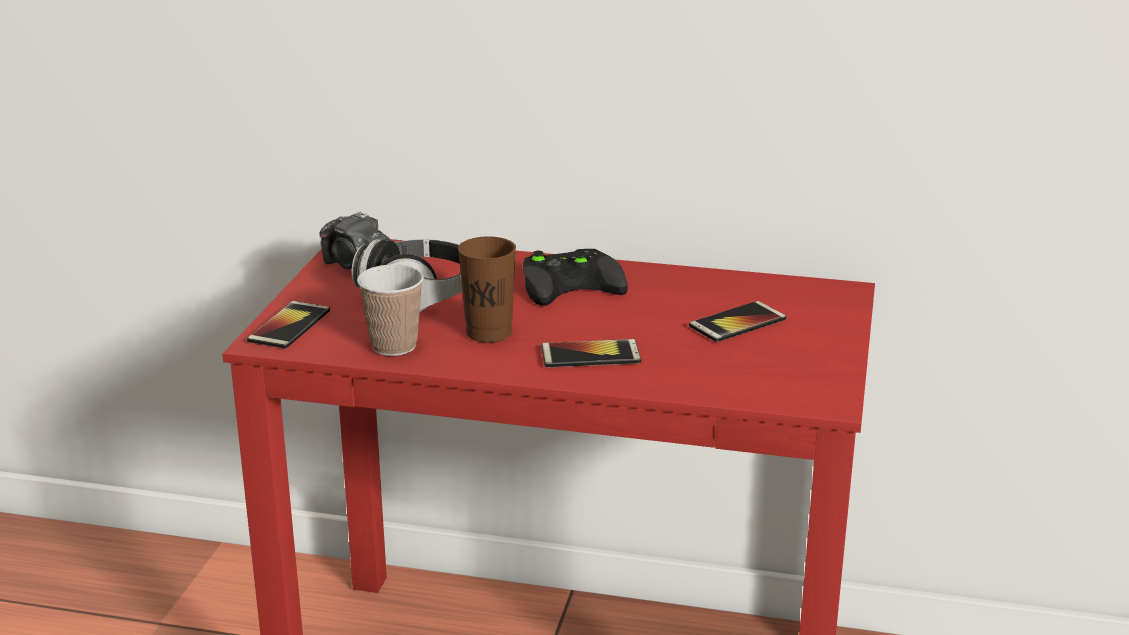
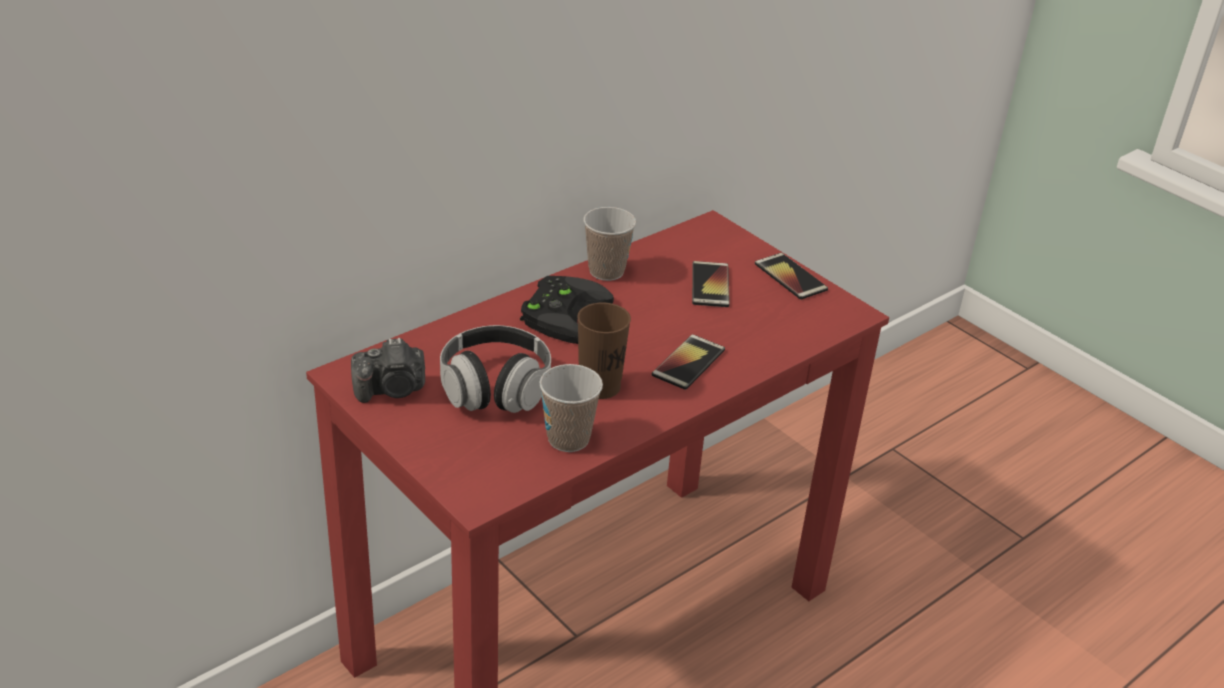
camera: 55 degrees left, 10 degrees up
(289, 326) = (464, 473): phone -> phone (790, 277)
(670, 276) = (606, 271): none -> cup

